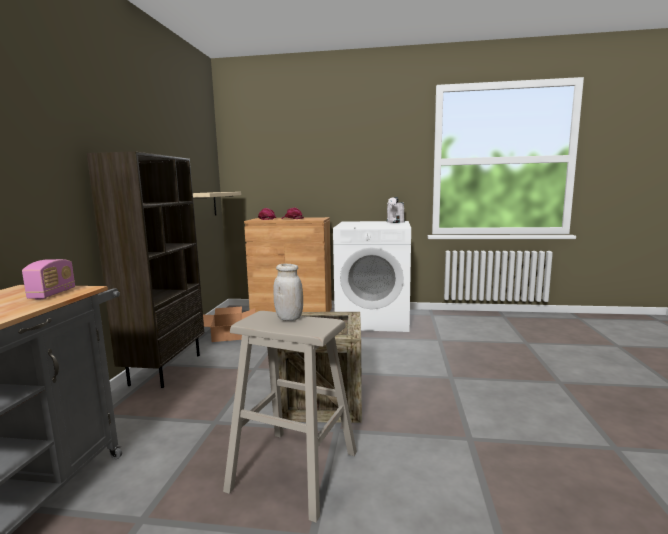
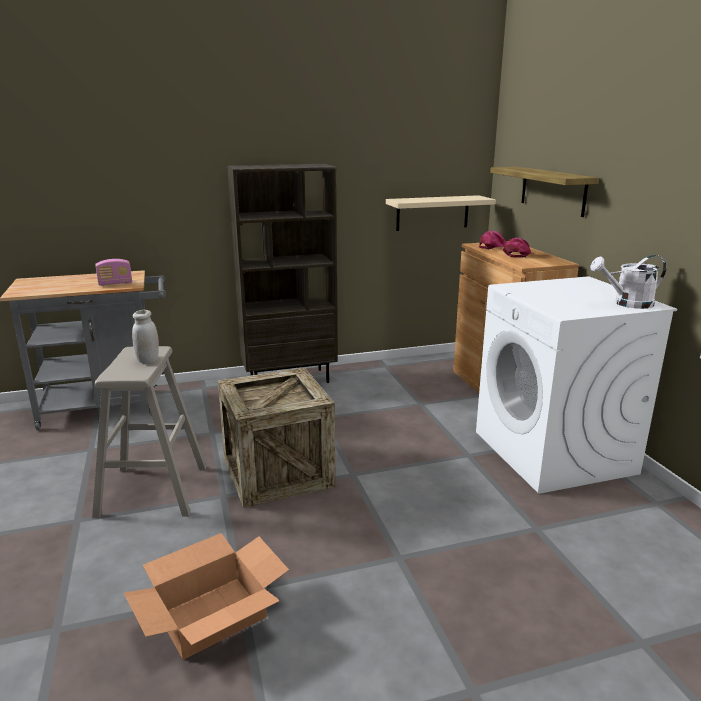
camera: 65 degrees right, 10 degrees up
(228, 334) = (392, 377): cardboard box -> cardboard box (211, 616)
(293, 179) = (553, 190): none -> shelf

